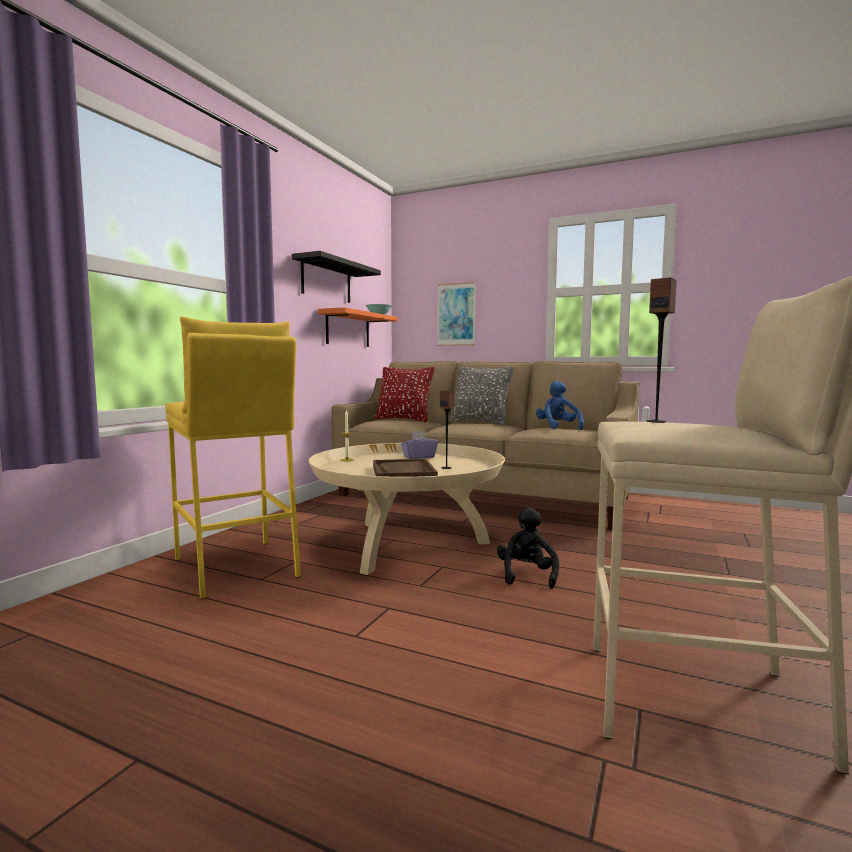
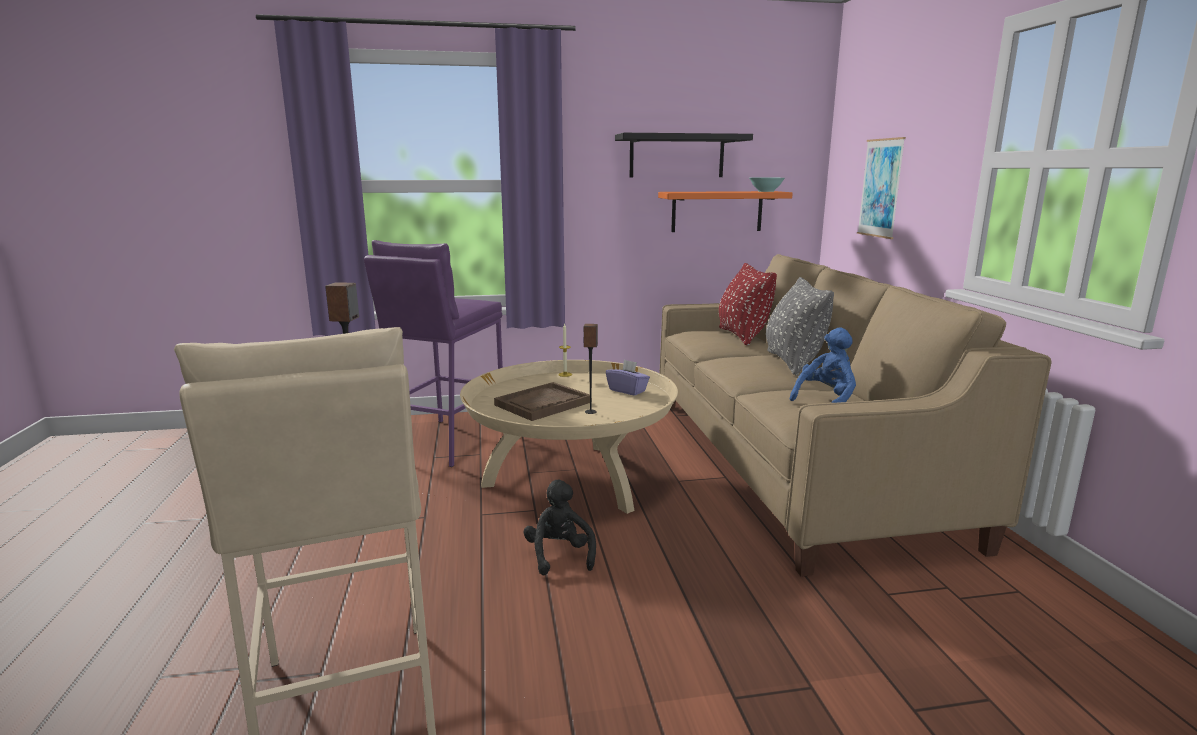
camera: 55 degrees right, 10 degrees up
(236, 567) = (445, 442): yellow stool -> purple stool
(526, 575) = (559, 555): black plush toy -> black plush toy turned 75 degrees counterclockwise

